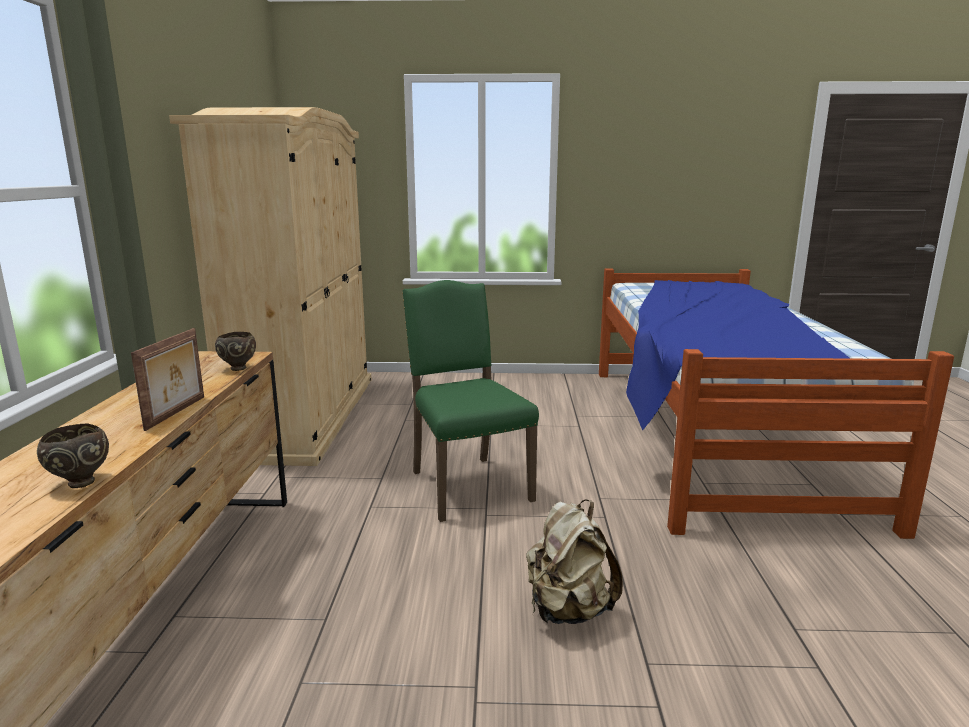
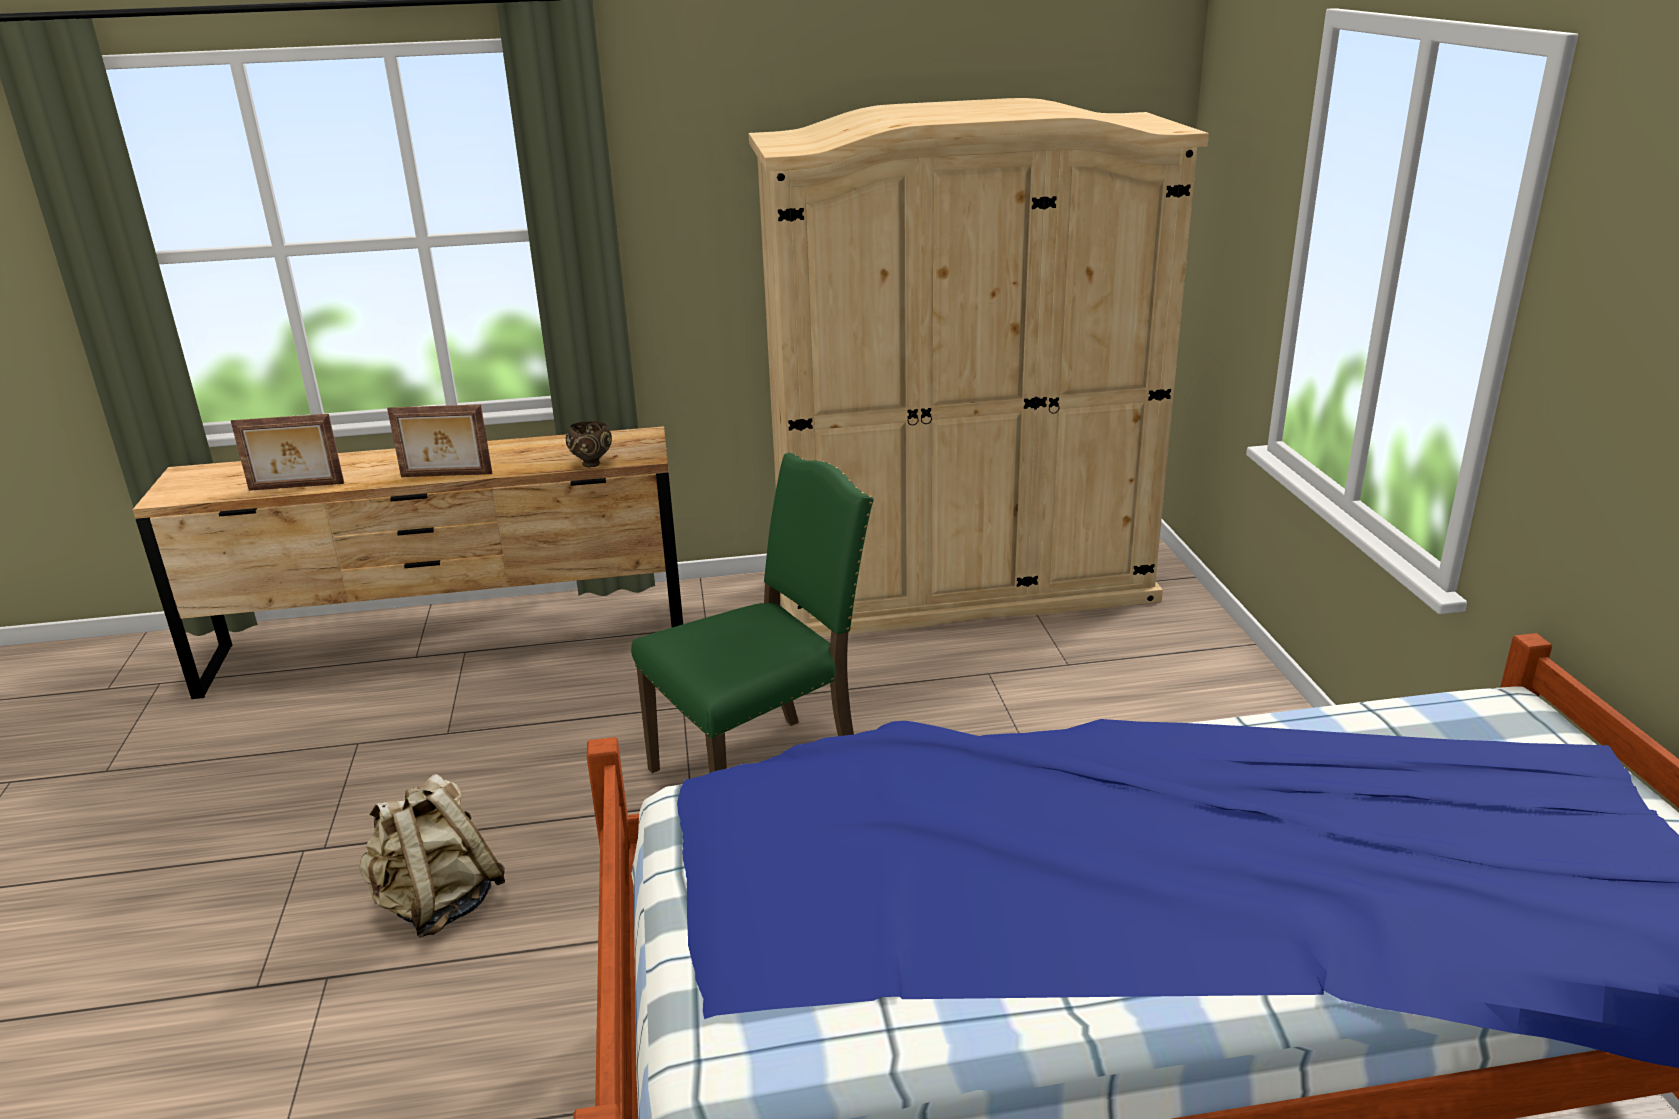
camera: 80 degrees right, 10 degrees up
(79, 482) = (296, 487): brown bowl -> picture frame

